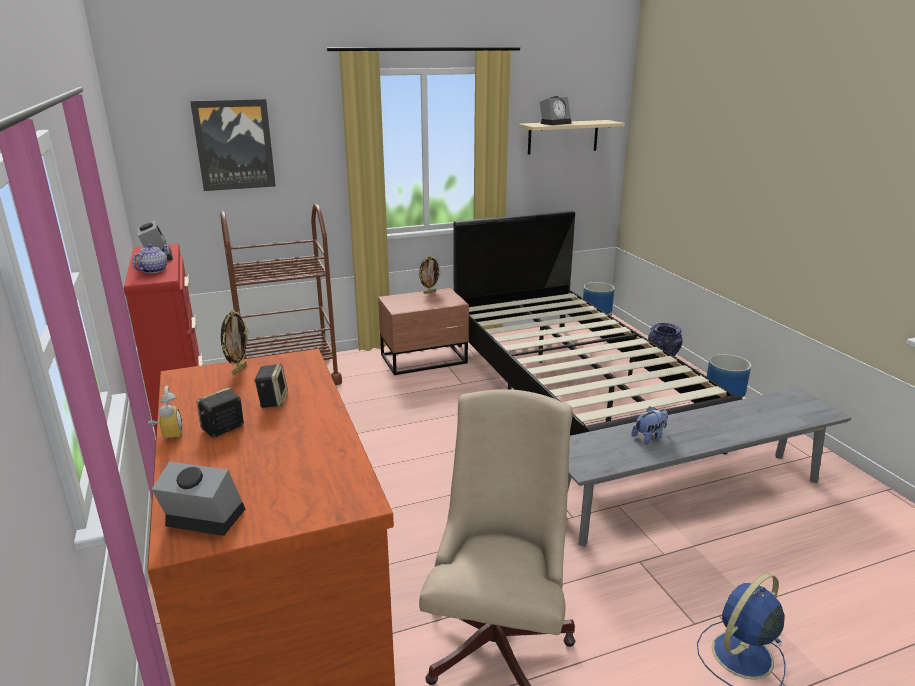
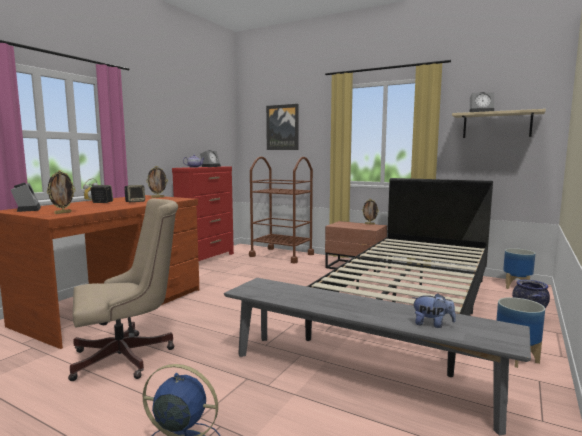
camera: 50 degrees right, 15 degrees down
(328, 488) = (63, 213): none -> picture frame
(649, 437) = (314, 297): plush toy -> plush toy (432, 324)

